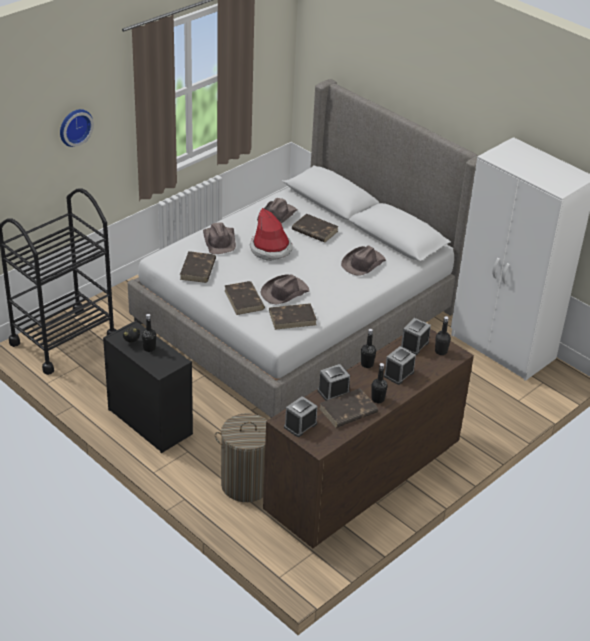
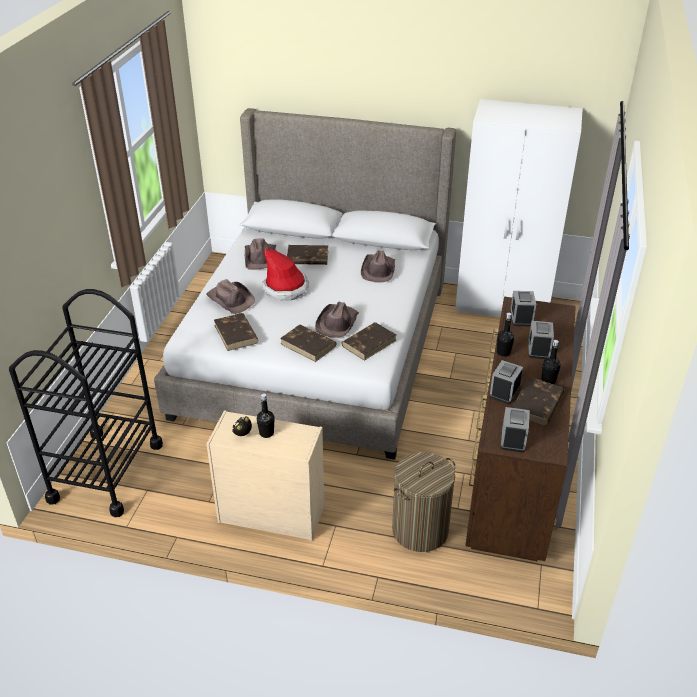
camera: 30 degrees left, 0 degrees up
(74, 126) = (47, 220): wall clock -> none
(149, 421) = (270, 513): black dresser -> beige dresser
(441, 351) = (548, 314): black bottle -> none

